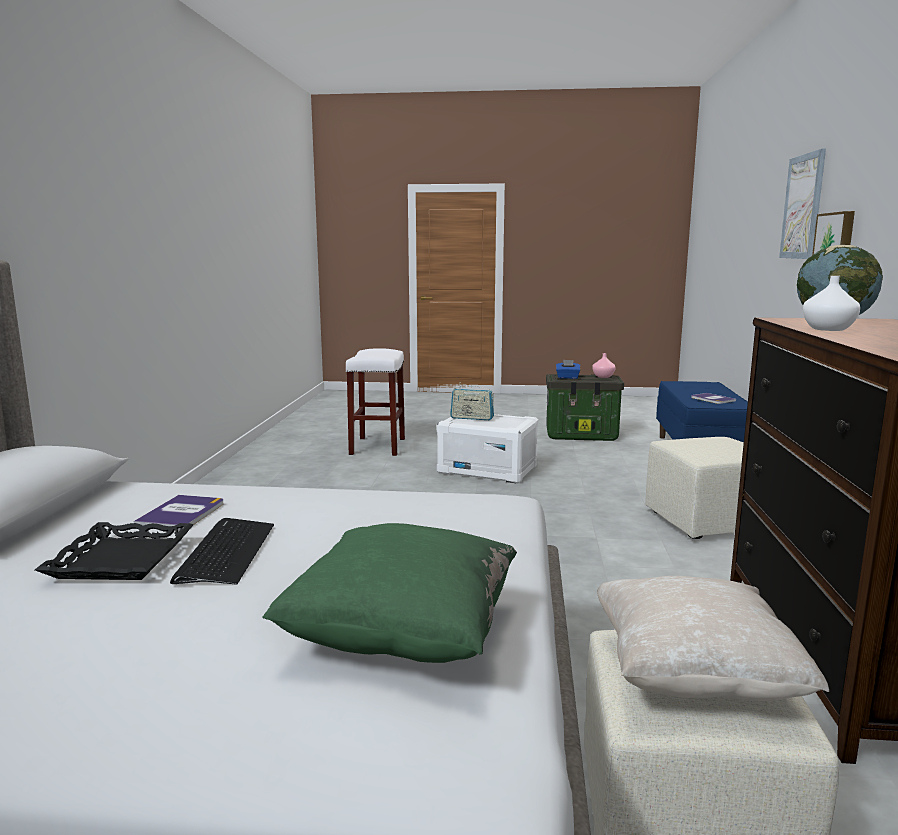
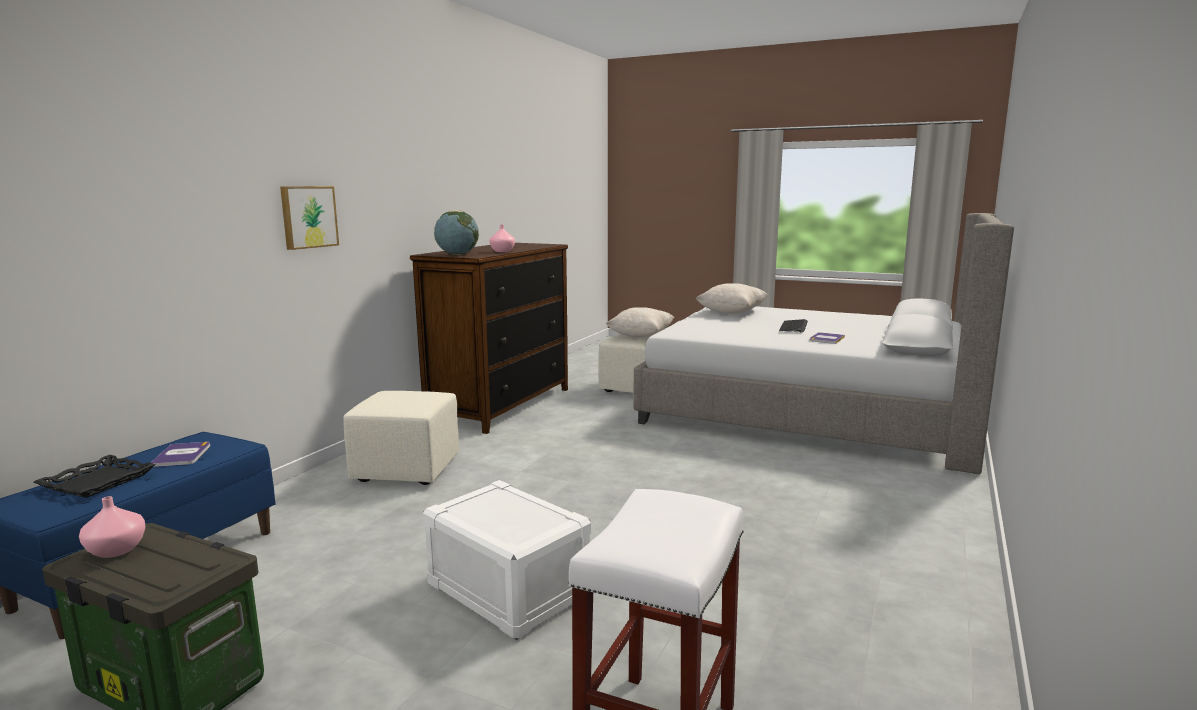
camera: 160 degrees left, 0 degrees up
(120, 559) = (834, 328): black tray -> black tray (98, 482)
(403, 637) = (731, 313): green pillow -> beige pillow
(472, 418) = (523, 523): radio -> none
(567, 377) = (193, 559): blue tissue box -> none
(802, 207) = (224, 175): picture -> none
(828, 329) = (502, 251): white vase -> pink vase

